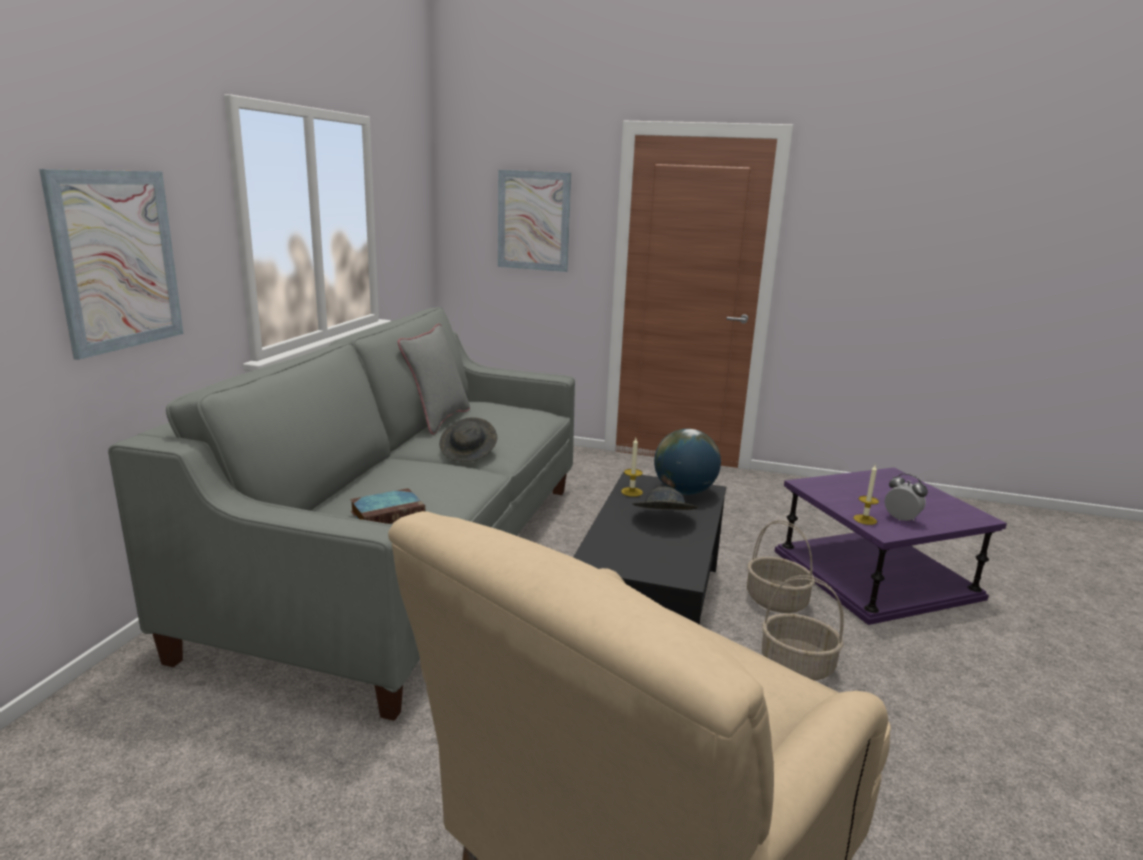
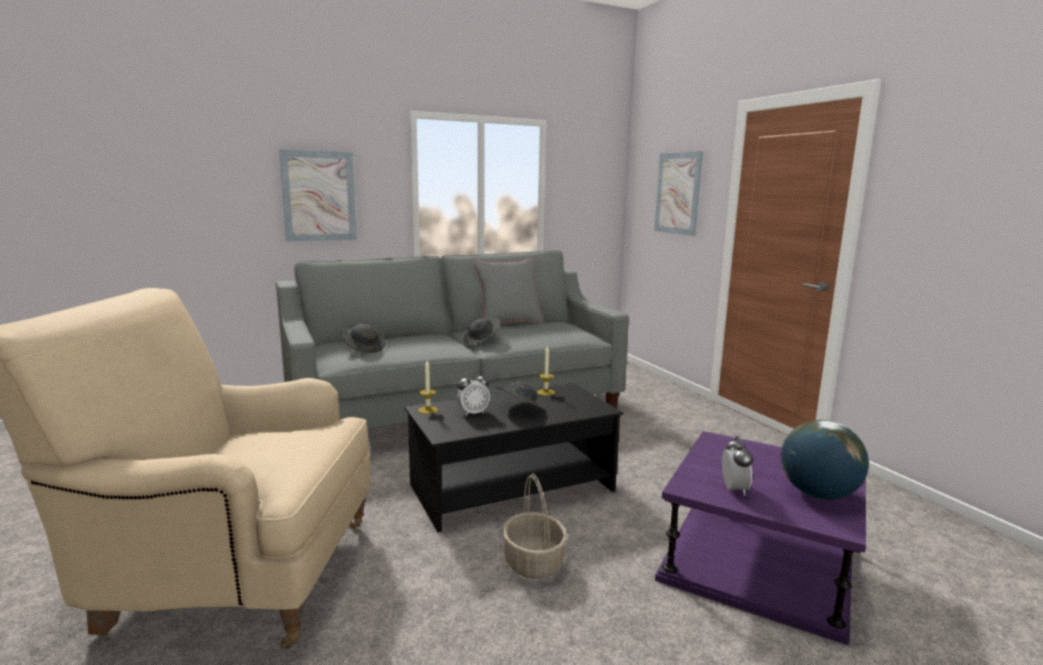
camera: 50 degrees right, 5 degrees down
(389, 513) = (364, 348): book -> grey hat
(641, 542) = (473, 413): none -> alarm clock
(685, 491) = (581, 404): globe -> globe (818, 494)
(777, 601) = (615, 528): basket -> none
(865, 519) = (694, 475): candle -> candle (428, 410)

